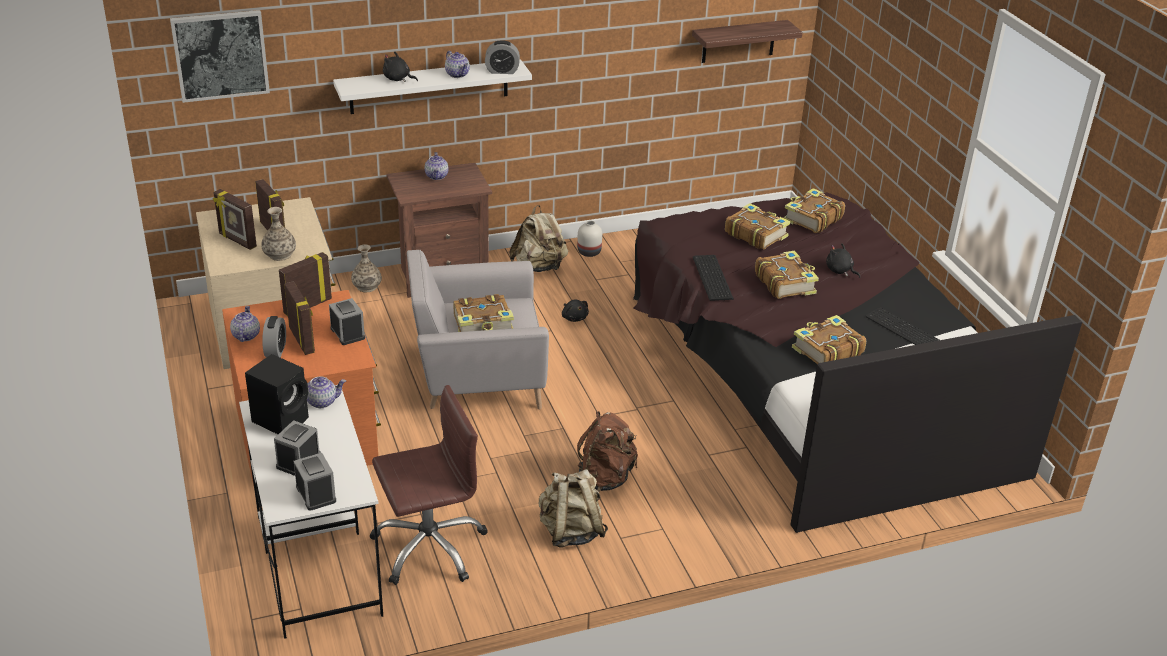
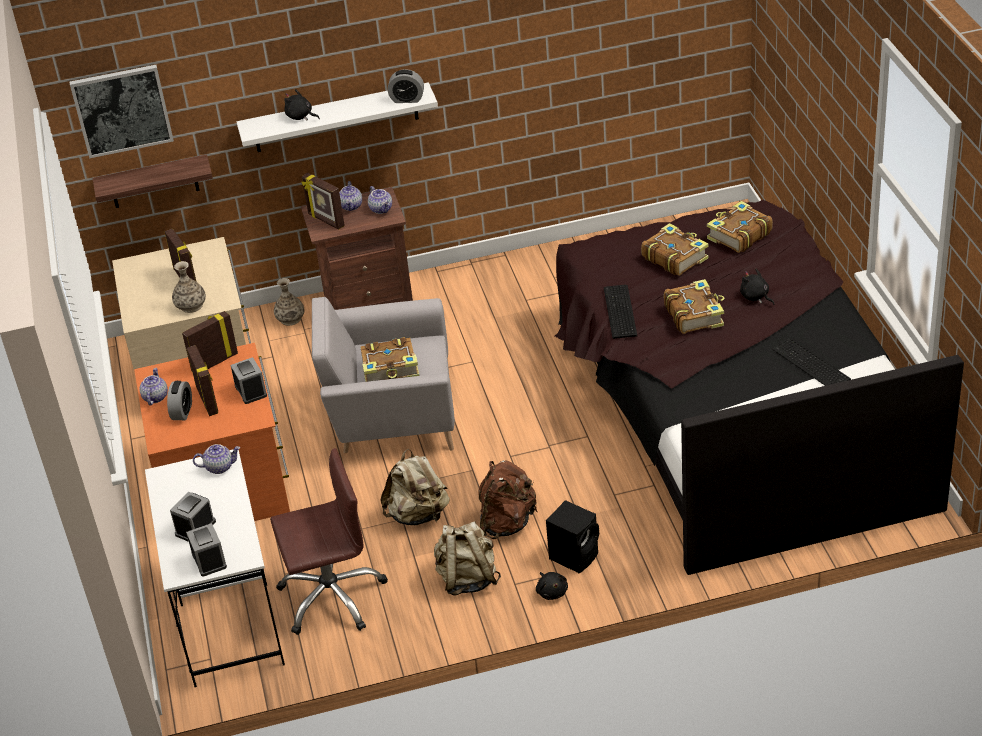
camera: 10 degrees right, 5 degrees up
(237, 241) = (150, 291): picture frame -> picture frame (325, 220)
(282, 419) = (183, 486): black speaker -> black speaker (575, 555)
(458, 74) = (361, 107): teapot -> teapot (381, 209)
(539, 267) = (468, 288): beige backpack -> beige backpack (418, 514)
(574, 317) = (498, 346): black plush toy -> black plush toy (552, 591)
(589, 252) = (523, 267): white vase -> none
(738, 41) = (666, 39): shelf -> shelf (153, 182)
(826, 351) = (723, 390): book -> none

